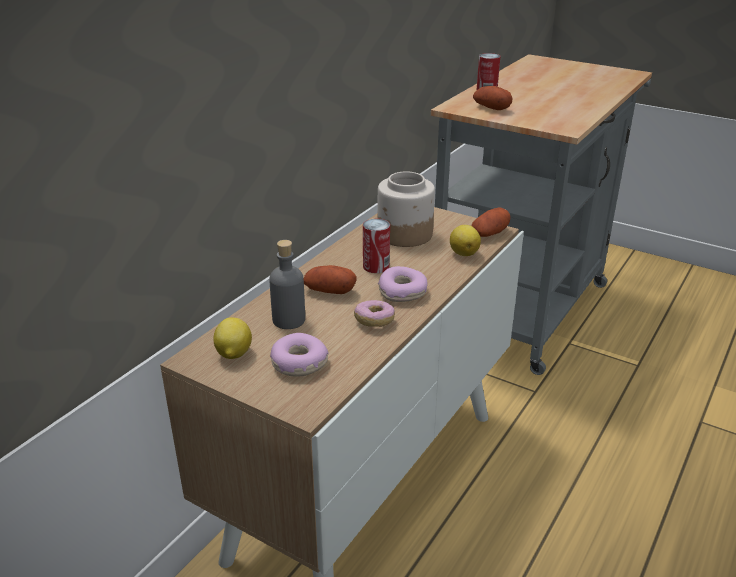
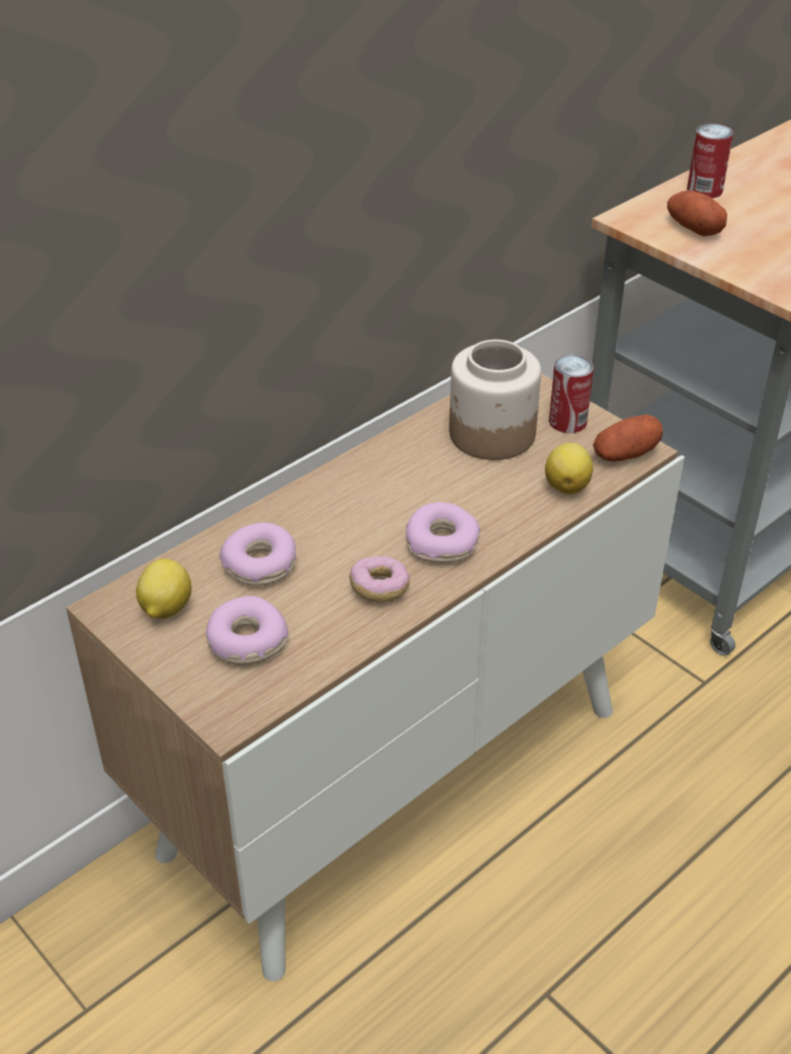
camera: 15 degrees right, 10 degrees up
(289, 320) = (260, 564): grey bottle -> donut
(329, 291) = (337, 523): potato -> none
(376, 266) = (423, 488): can -> can (567, 421)

